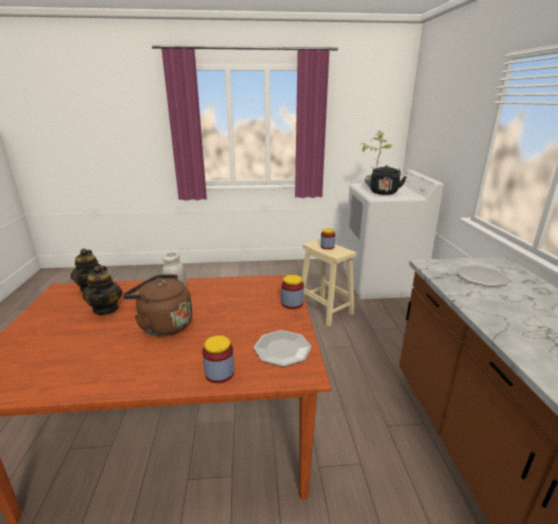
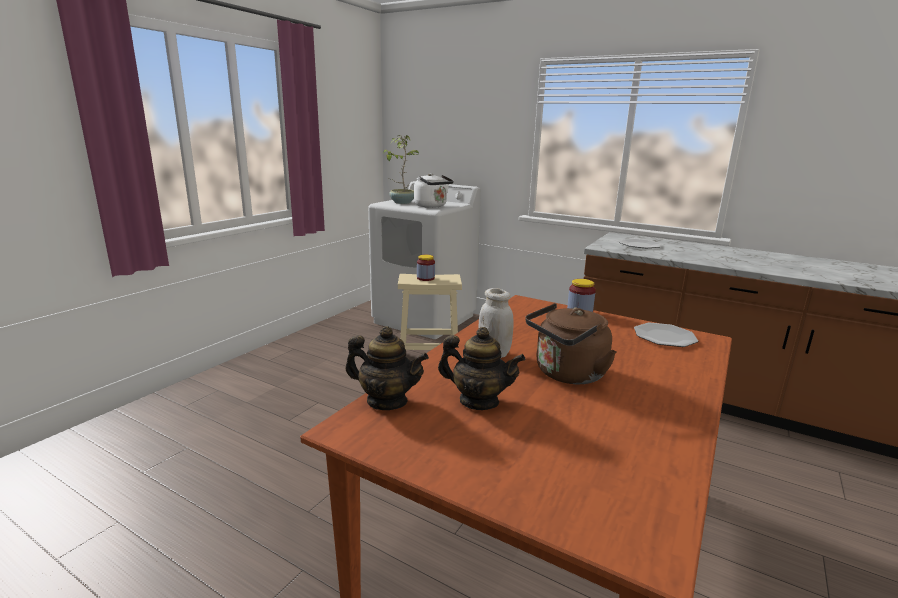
camera: 55 degrees left, 5 degrees down
(219, 373) = (691, 369): jar -> none
(384, 193) = (432, 206): black kettle -> white kettle

